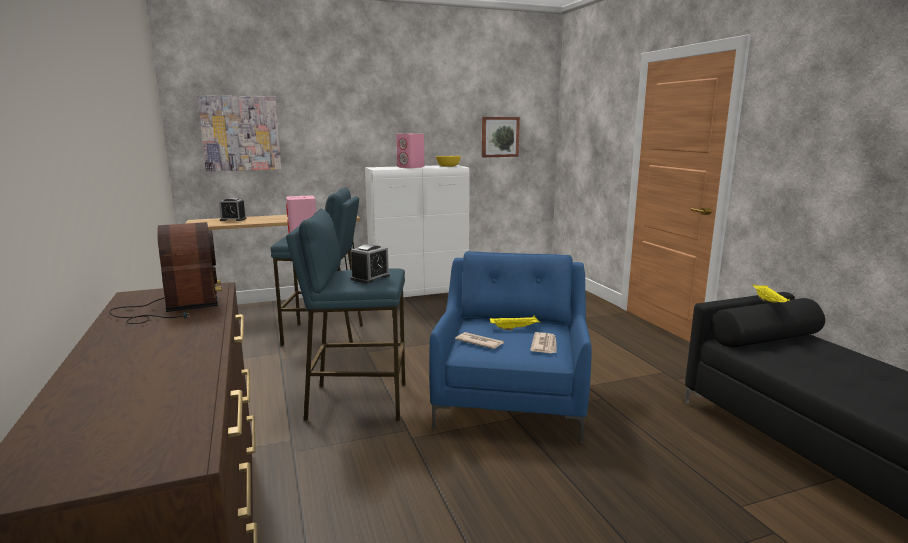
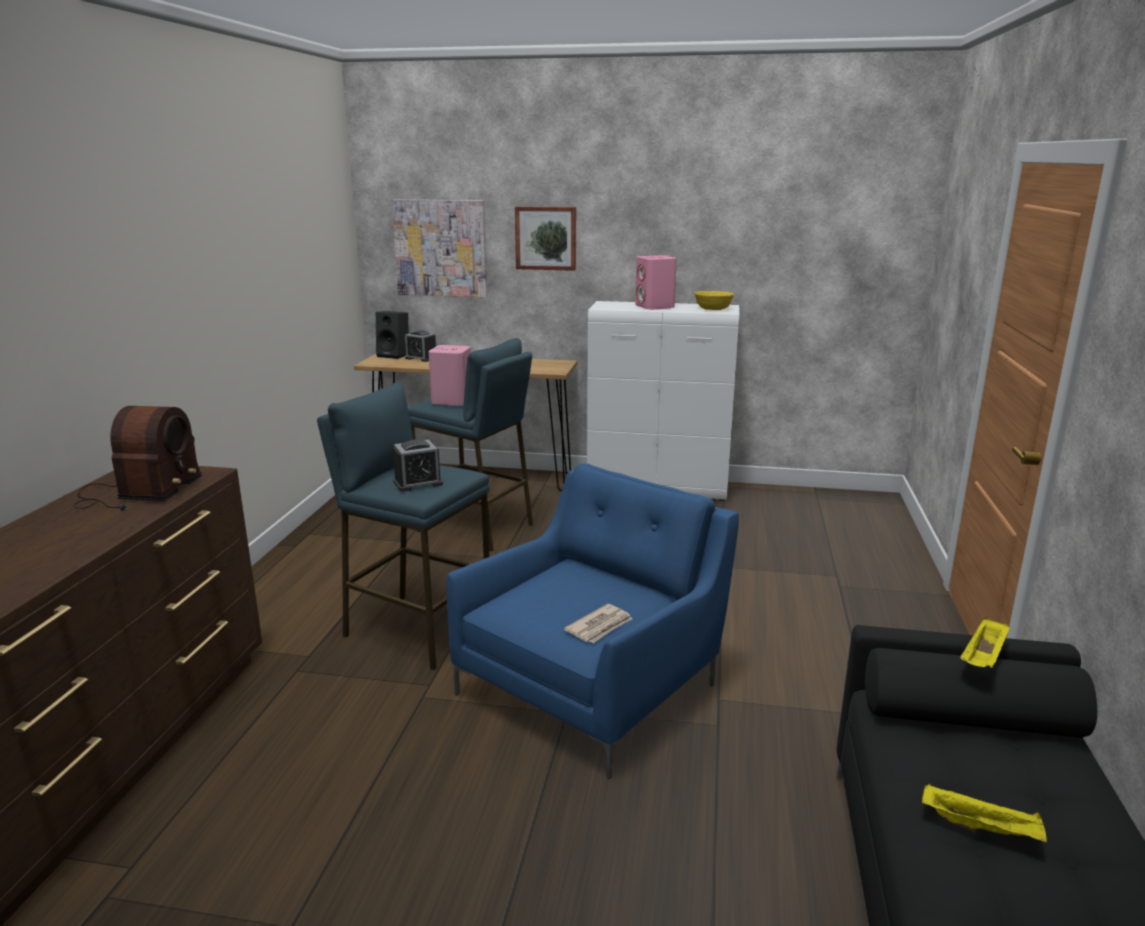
camera: 30 degrees right, 5 degrees up
(207, 220) = (394, 355): none -> black speaker
(479, 342) = (526, 598): newspaper -> none
(499, 137) = (820, 263): picture -> picture (546, 238)
(514, 328) = (599, 589): yellow tray -> yellow tray (981, 828)

